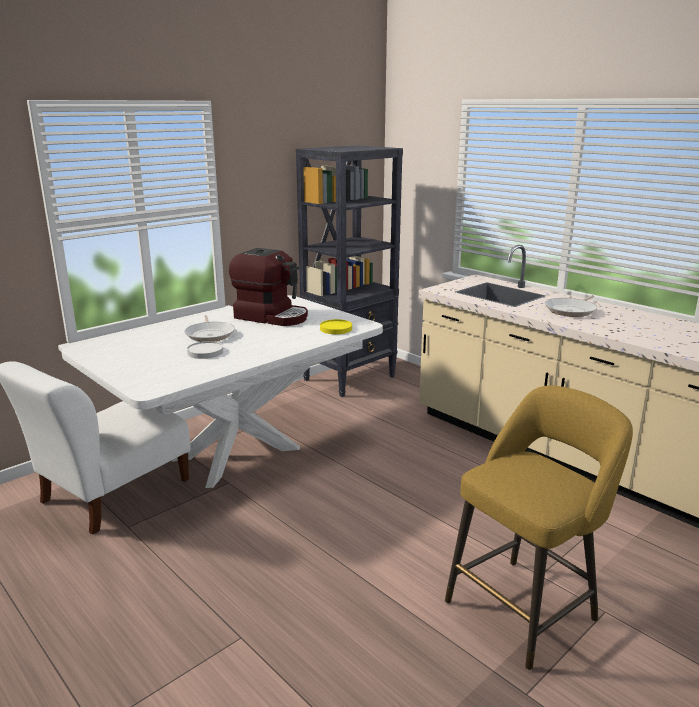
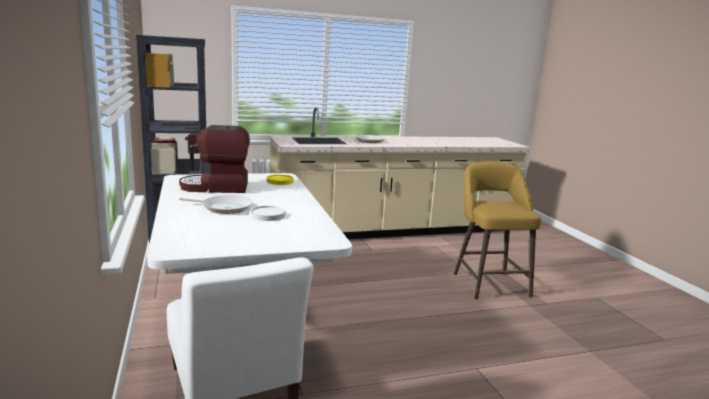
camera: 65 degrees left, 5 degrees down
(272, 316) = (216, 187): coffee machine -> coffee machine turned 150 degrees counterclockwise

